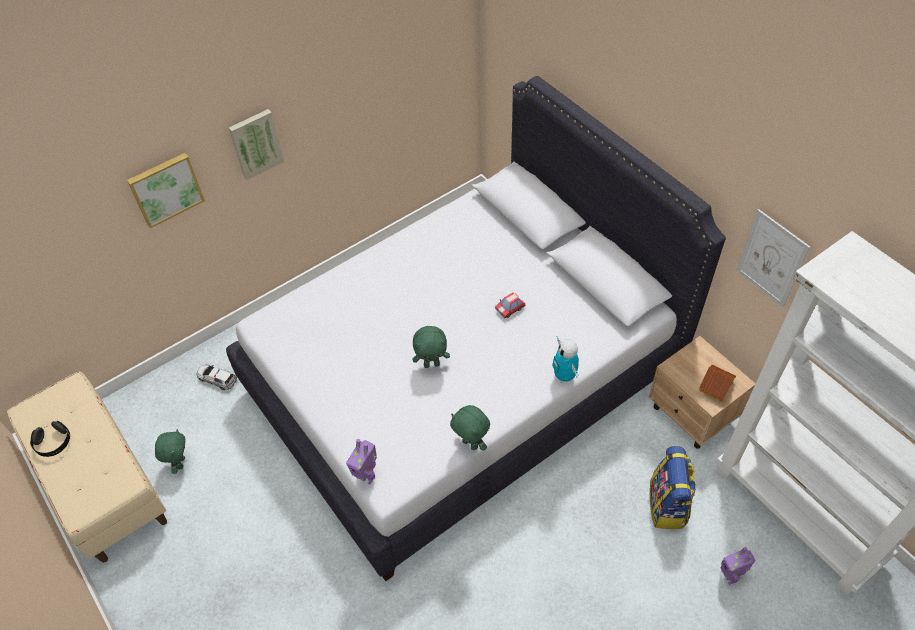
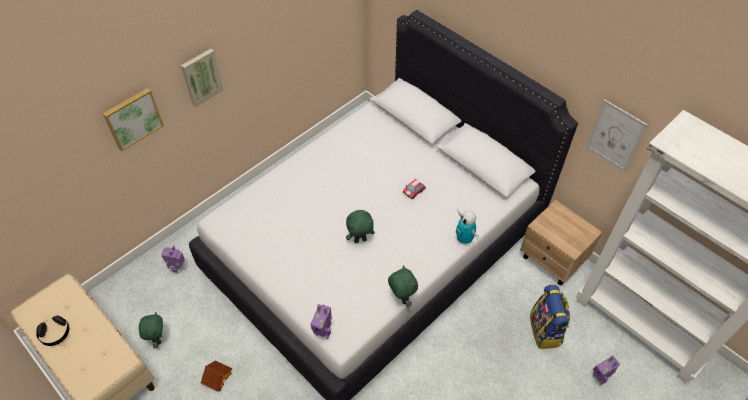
camera: 10 degrees left, 0 degrees up
(217, 379) = (178, 268): toy car -> toy robot
(471, 443) = (401, 299): green plush toy -> green plush toy turned 150 degrees counterclockwise
(715, 386) = (573, 236): toy house -> toy house (217, 378)

